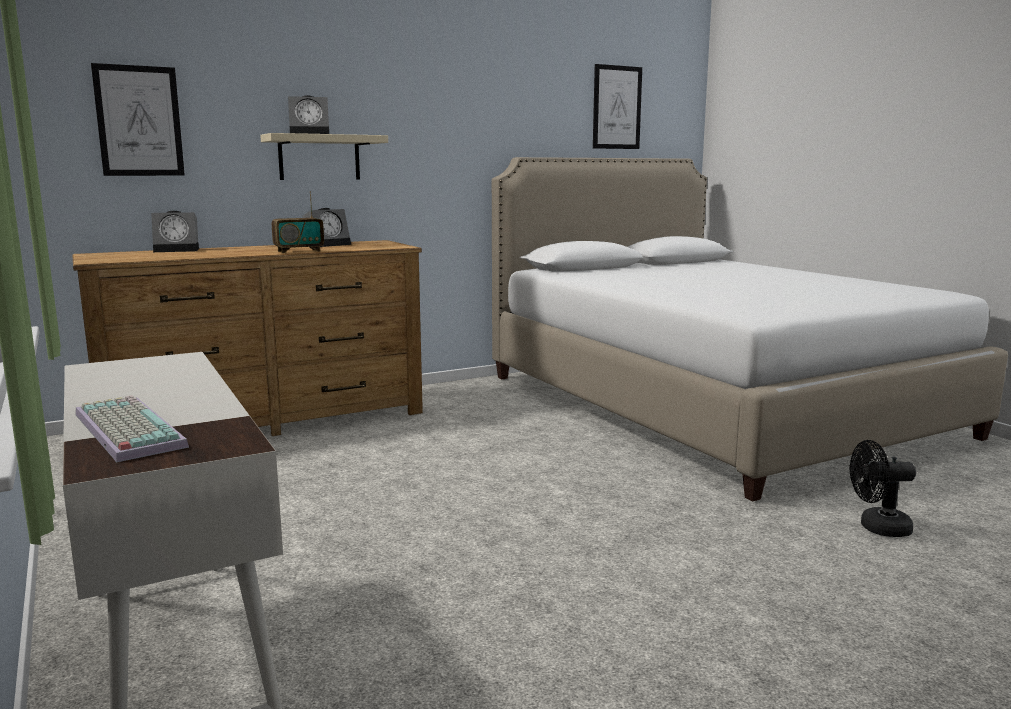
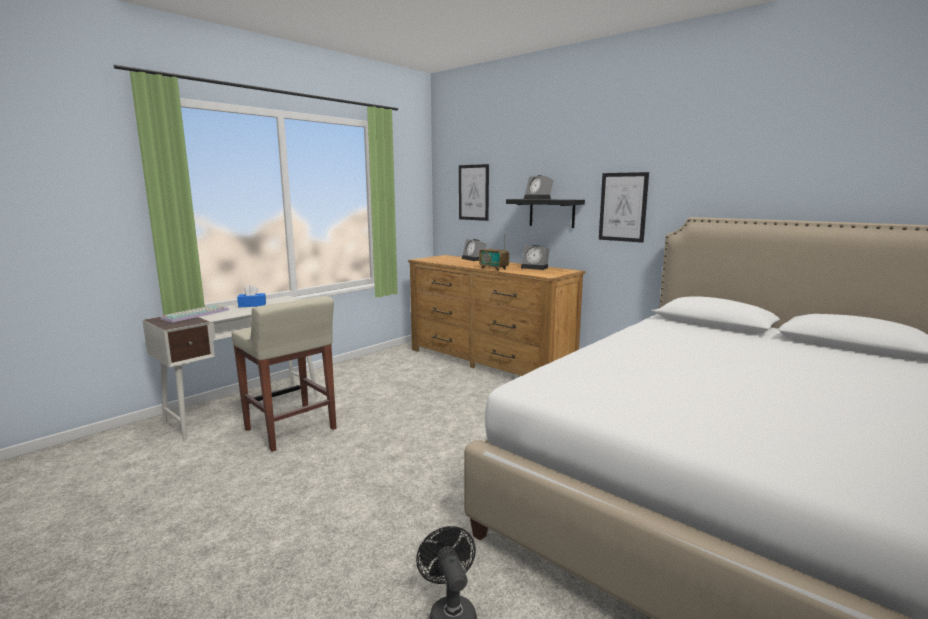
camera: 70 degrees right, 0 degrees up
(123, 388) = (252, 305): none -> blue tissue box
(319, 157) = (552, 213): beige shelf -> black shelf
(371, 601) = (291, 430): none -> beige stool
(617, 107) = (841, 166): picture -> picture (623, 207)

